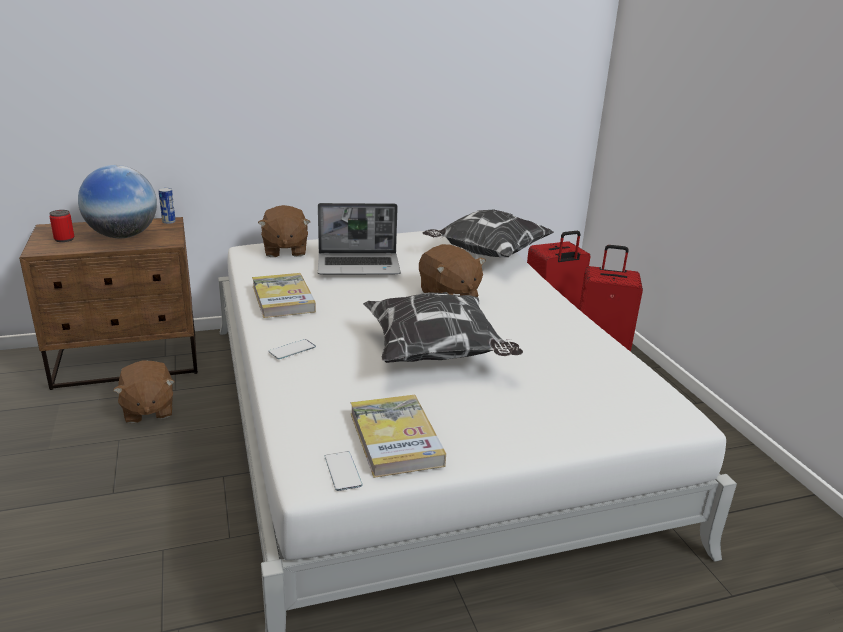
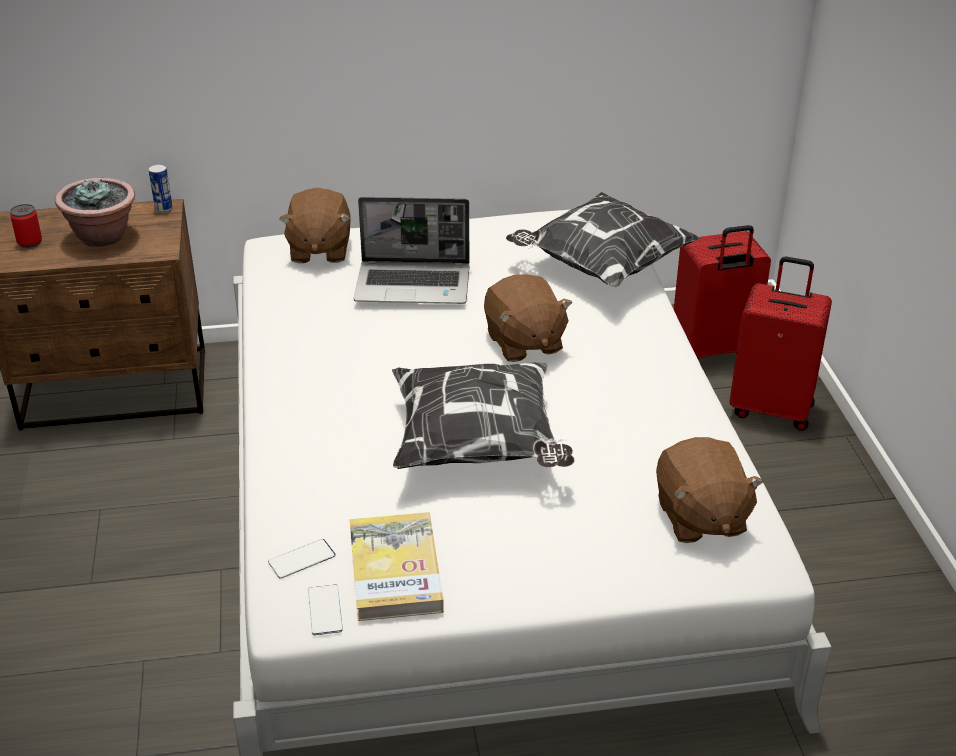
camera: 10 degrees right, 10 degrees up
(123, 236) = (103, 237): globe -> potted plant
(148, 410) = (137, 467): brown plush toy -> brown plush toy (699, 517)
(283, 299) = (301, 342): book -> none
(292, 349) = (299, 429): phone -> phone (302, 559)

